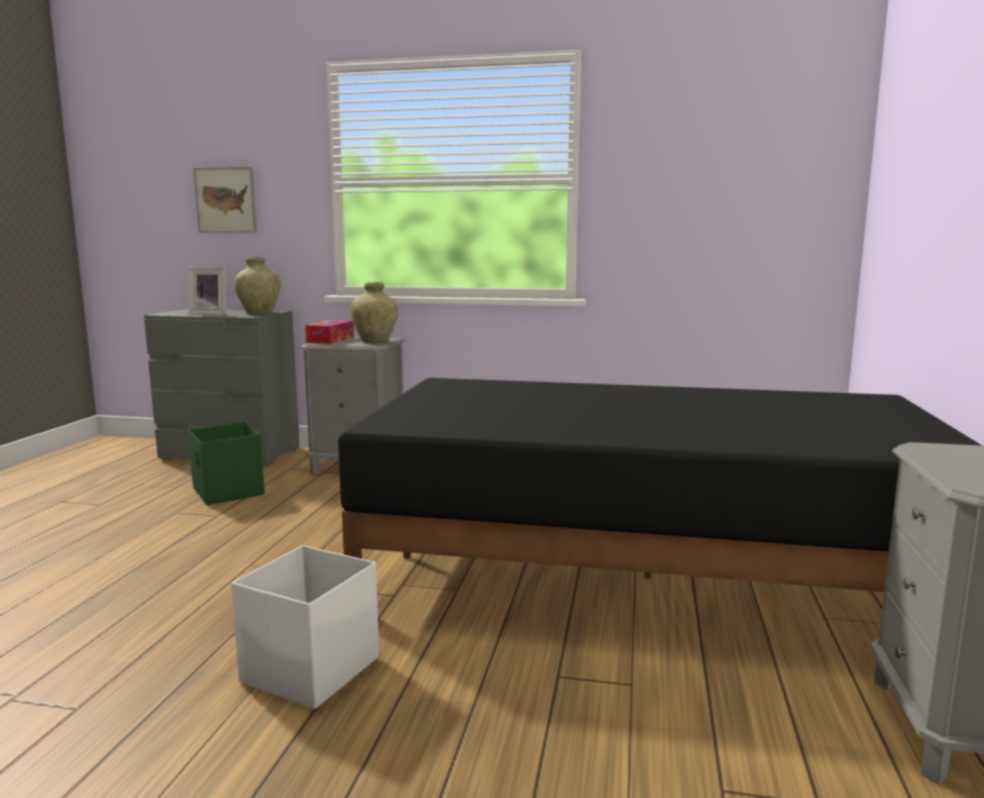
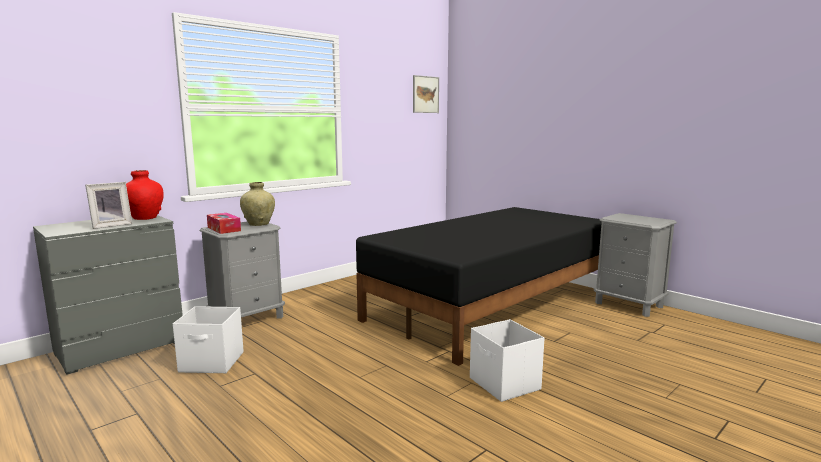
camera: 55 degrees left, 0 degrees up
(226, 200) = (73, 120): picture -> picture (425, 94)
(228, 492) = (212, 362): green storage box -> white storage box
(259, 313) = (145, 218): beige vase -> red vase

